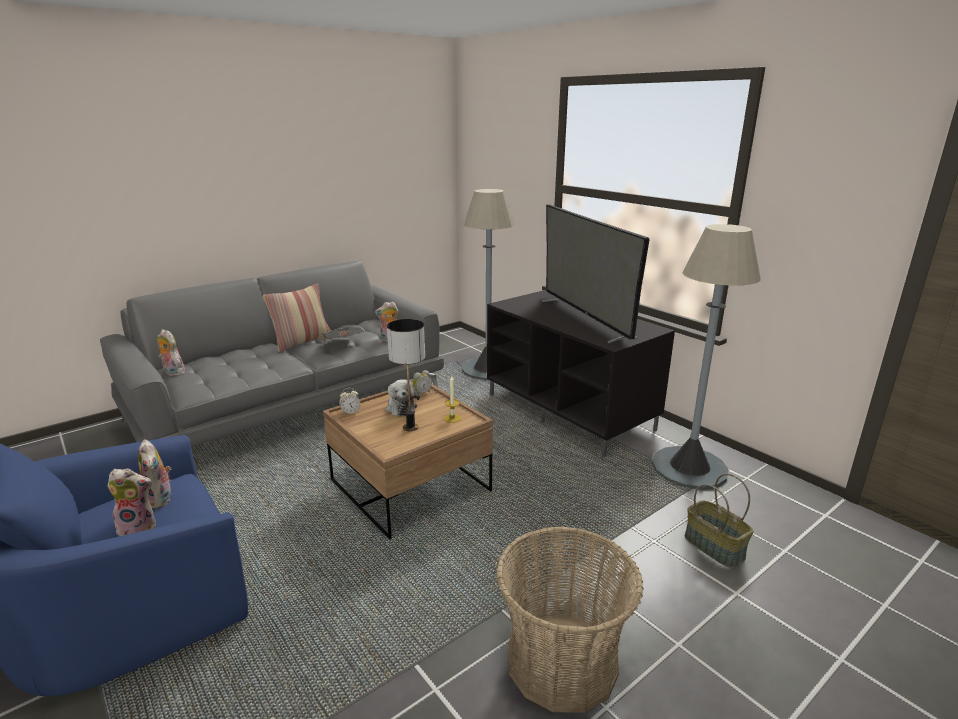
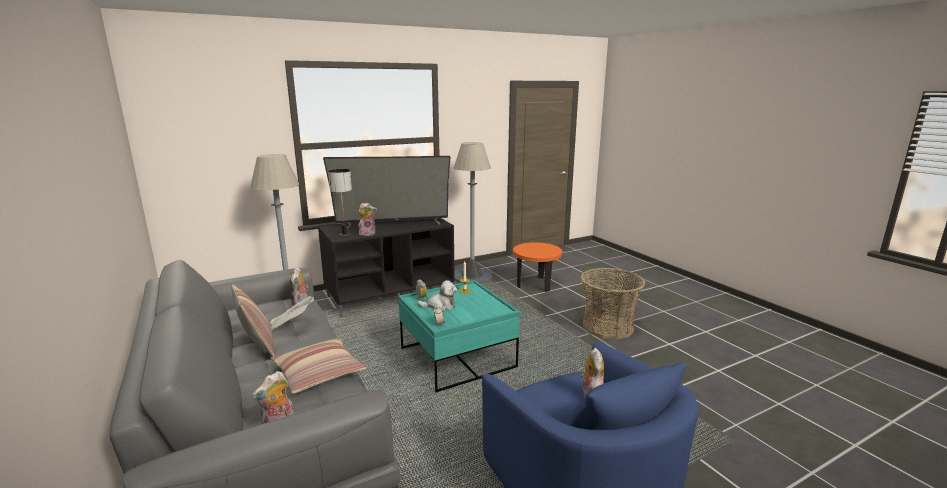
camera: 80 degrees left, 5 degrees down
(161, 500) = (556, 393): plush toy -> plush toy (367, 233)
(249, 371) = (319, 373): none -> pillow
(410, 427) = (473, 304): table lamp -> table lamp (344, 235)
(410, 485) = (457, 357): brown coffee table -> turquoise coffee table
(715, 547) = (536, 284): basket -> orange side table

